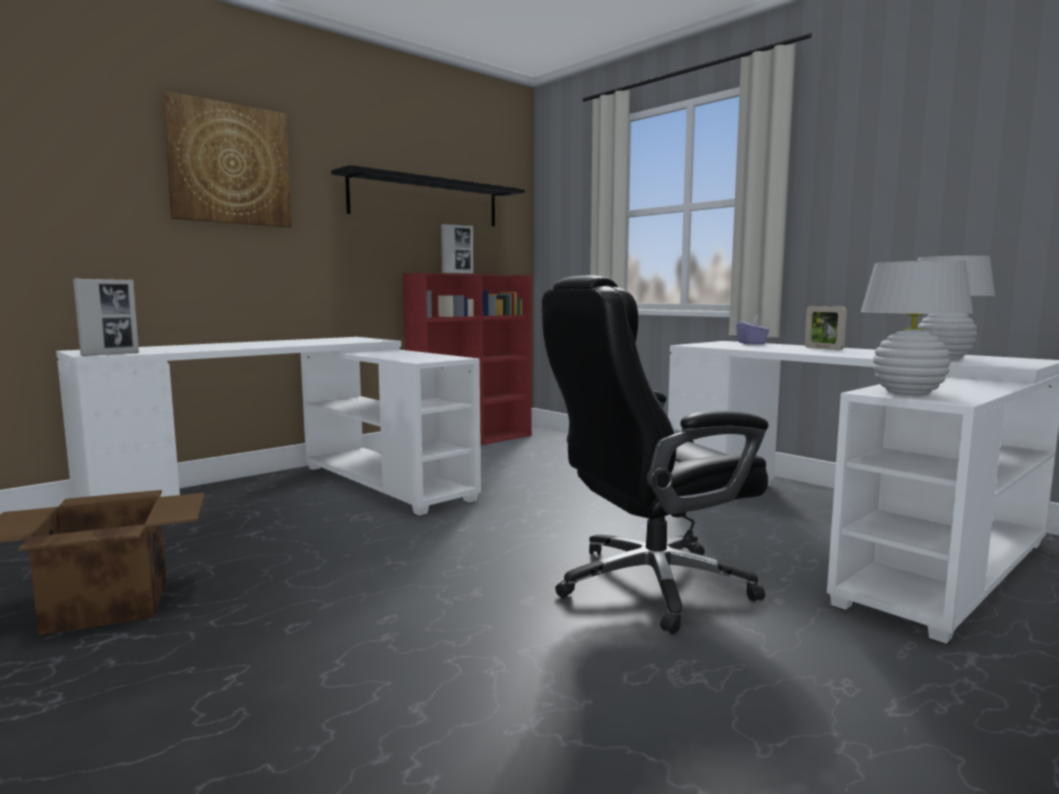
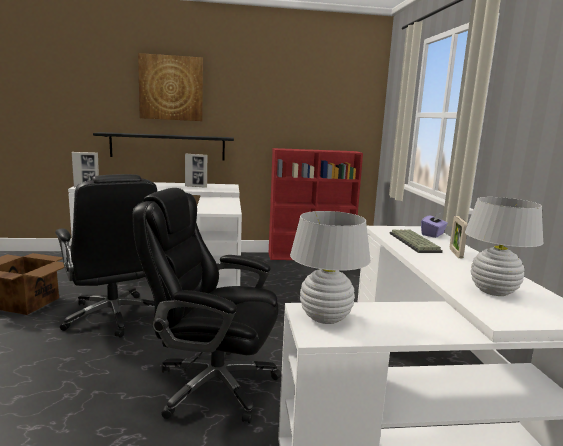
camera: 35 degrees right, 5 degrees up
(340, 569) = (114, 316): none -> black office chair
(426, 201) = (294, 102): black shelf -> black shelf (168, 146)
(457, 274) = (309, 149): picture frame -> picture frame (196, 186)
(766, 347) = (415, 242): none -> keyboard

